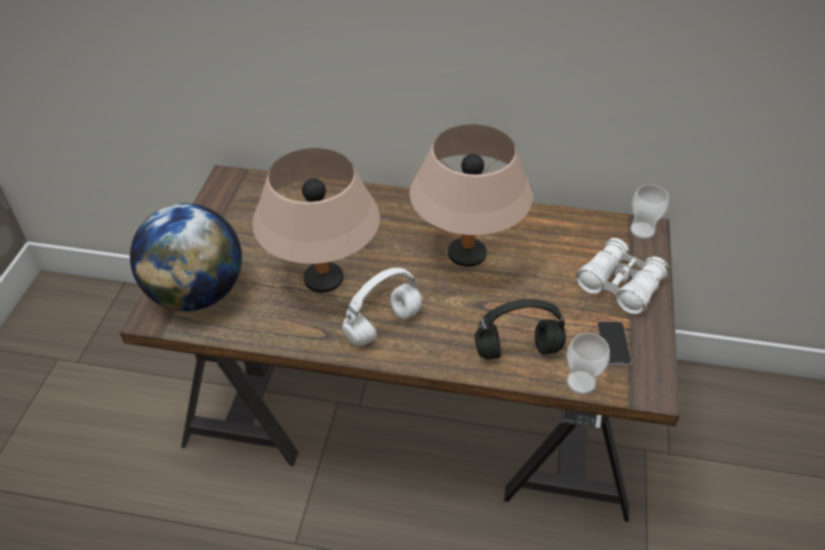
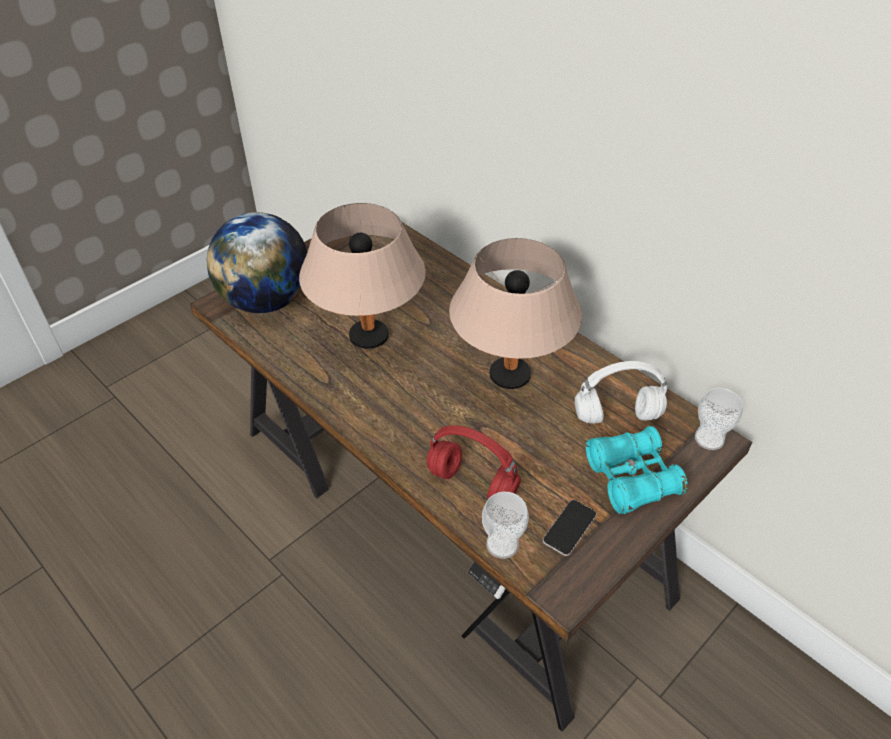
camera: 35 degrees right, 0 degrees up
(382, 327) = (377, 400): white headphones -> white headphones (616, 416)
(519, 349) = (474, 483): black headphones -> red headphones
(620, 285) = (631, 478): white binoculars -> turquoise binoculars

